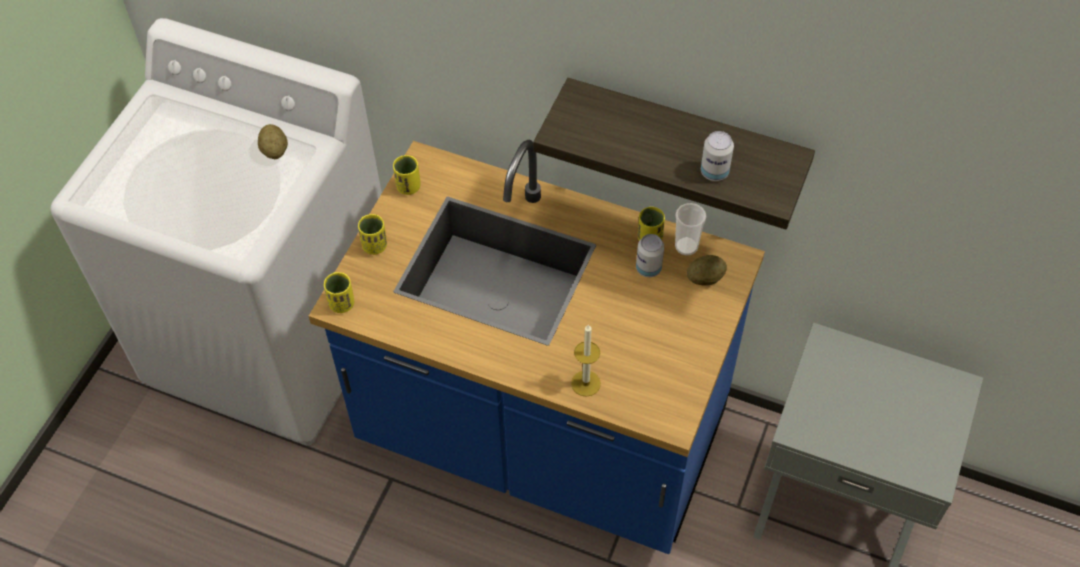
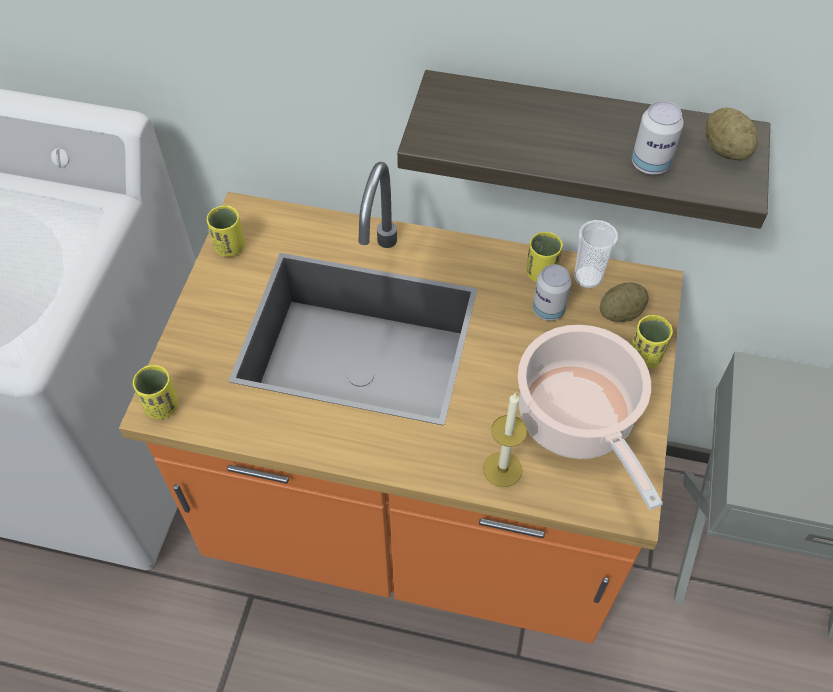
camera: 10 degrees left, 0 degrees up
(274, 150) = (49, 219): potato -> potato (725, 150)
(375, 246) = (196, 325): yellow cup -> yellow cup (644, 356)
(542, 434) = (416, 517): blue counter -> orange counter
(651, 357) = (578, 422): none -> cooking pot

